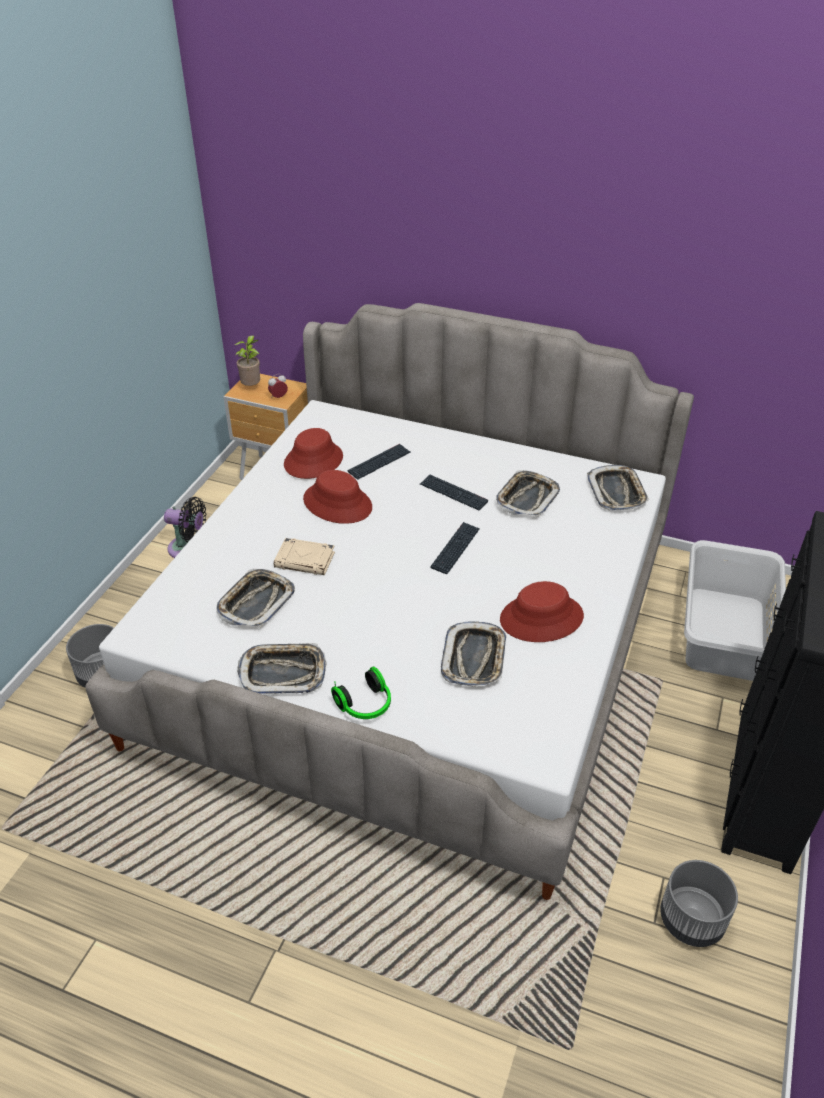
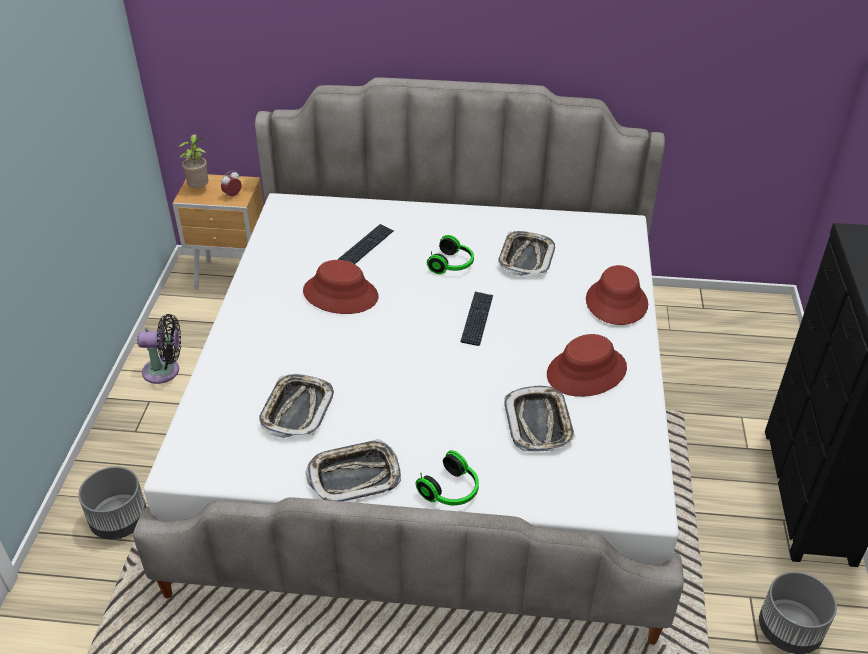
camera: 15 degrees left, 0 degrees up
(305, 560) = (331, 357): beige book -> none
(313, 461) = (297, 255): red hat -> red hat (616, 302)
(453, 493) = (453, 265): keyboard -> headphones
(616, 492) = (607, 238): tray -> none
(725, 633) = (722, 356): grey laundry basket -> none

